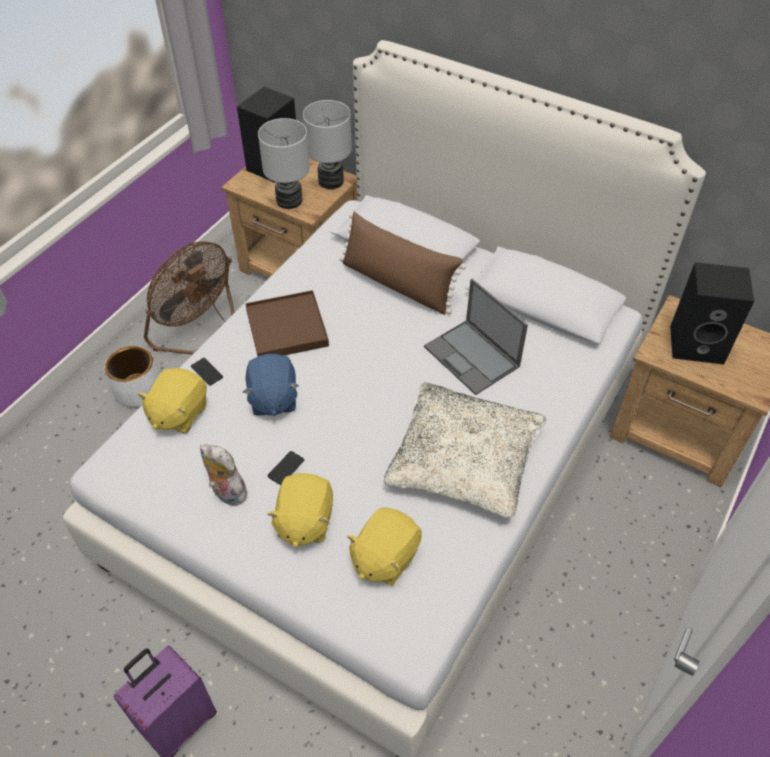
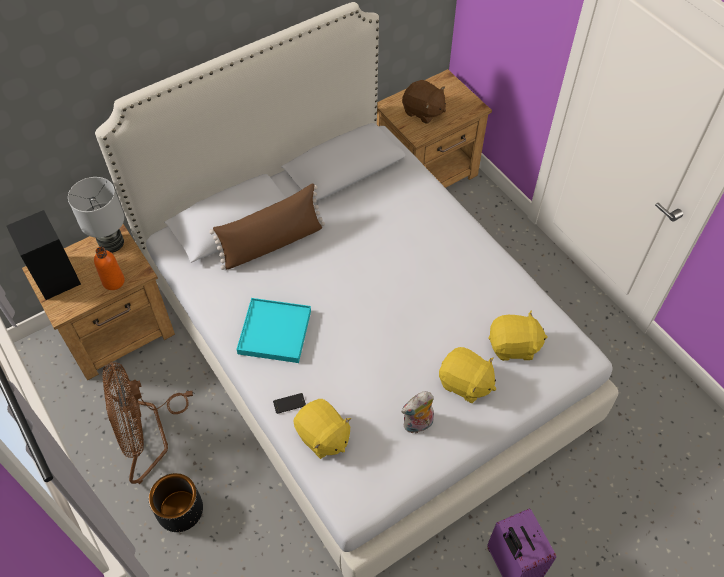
camera: 65 degrees left, 5 degrees up
(138, 390) = (180, 510): white planter -> black planter
(273, 399) = (343, 366): blue plush toy -> none
(286, 328) = (275, 332): brown tray -> turquoise tray
(286, 468) = (414, 378): phone -> none
(289, 200) = (113, 281): grey table lamp -> orange bottle
(384, 557) = (513, 346): yellow plush toy -> yellow plush toy turned 60 degrees counterclockwise
(464, 460) = (458, 271): beige pillow -> none
(472, 357) = (372, 229): laptop -> none
(698, 344) = (423, 112): black speaker -> brown plush toy

